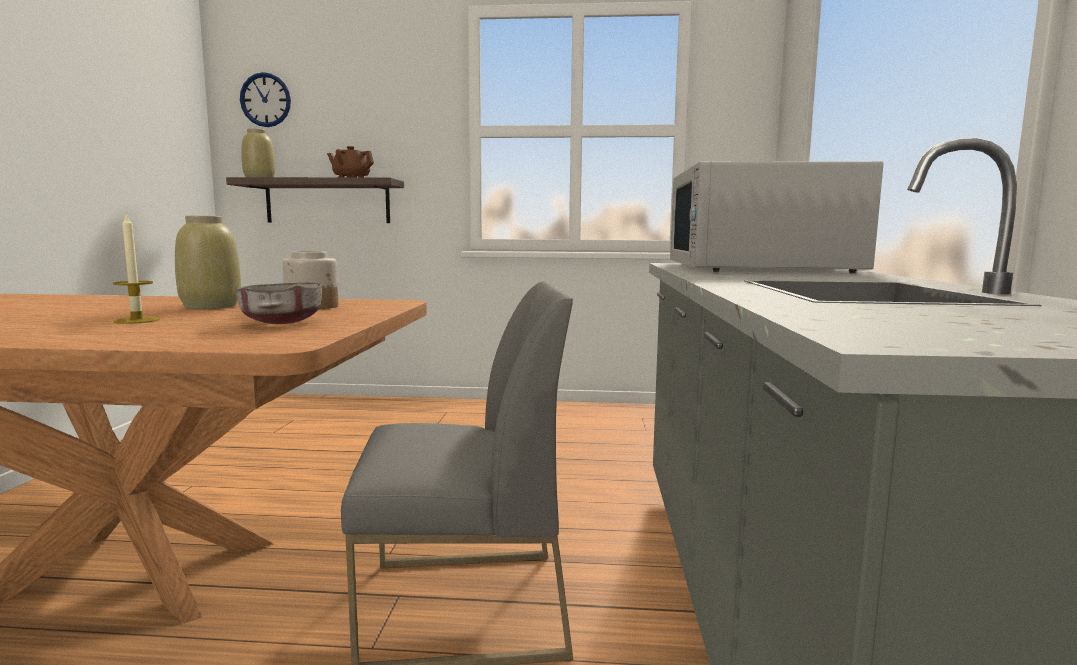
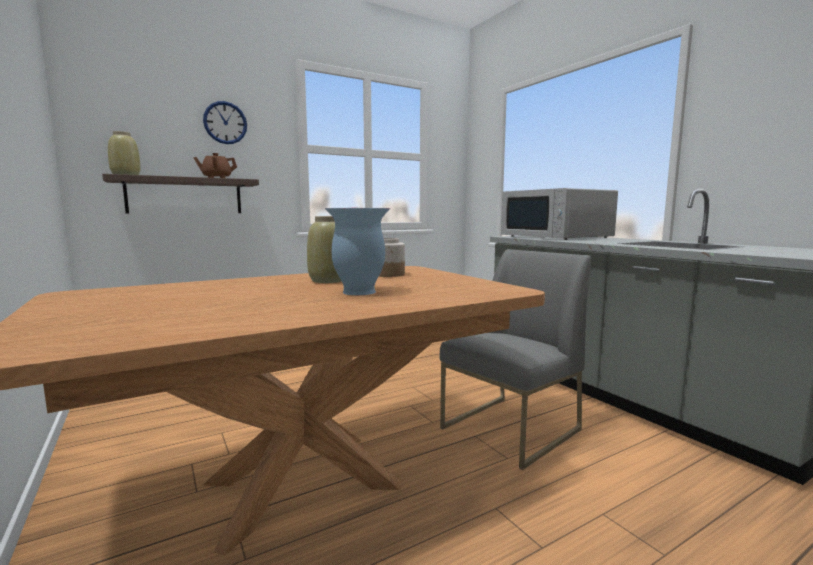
camera: 35 degrees left, 0 degrees up
(137, 320) = (358, 292): candle -> vase
(265, 100) = (120, 106): wall clock -> wall clock (225, 123)
(282, 322) = (439, 283): grey bowl -> none

